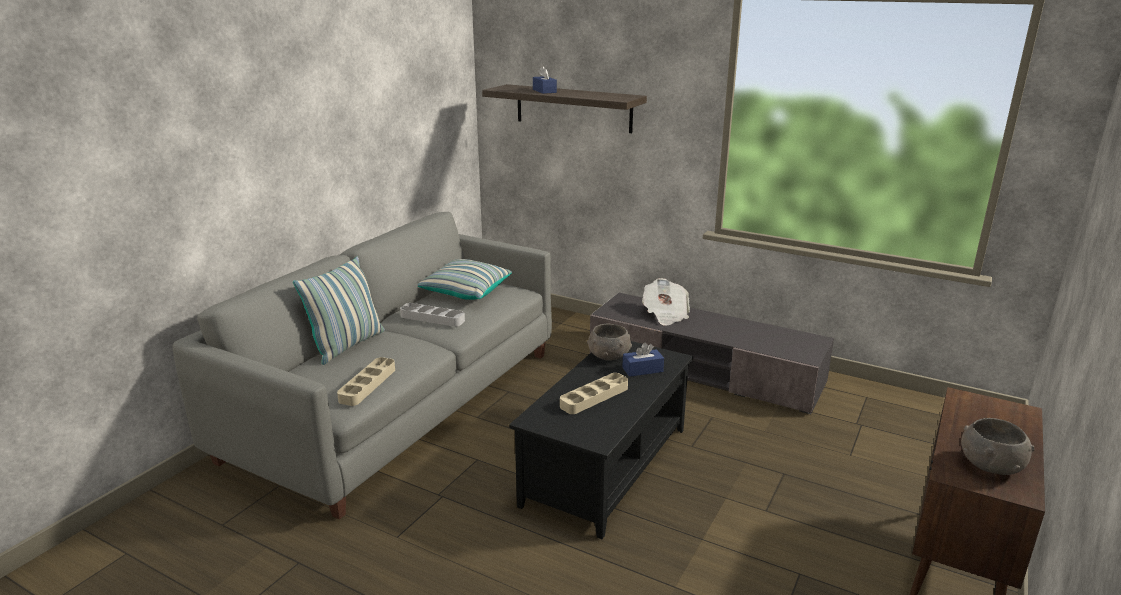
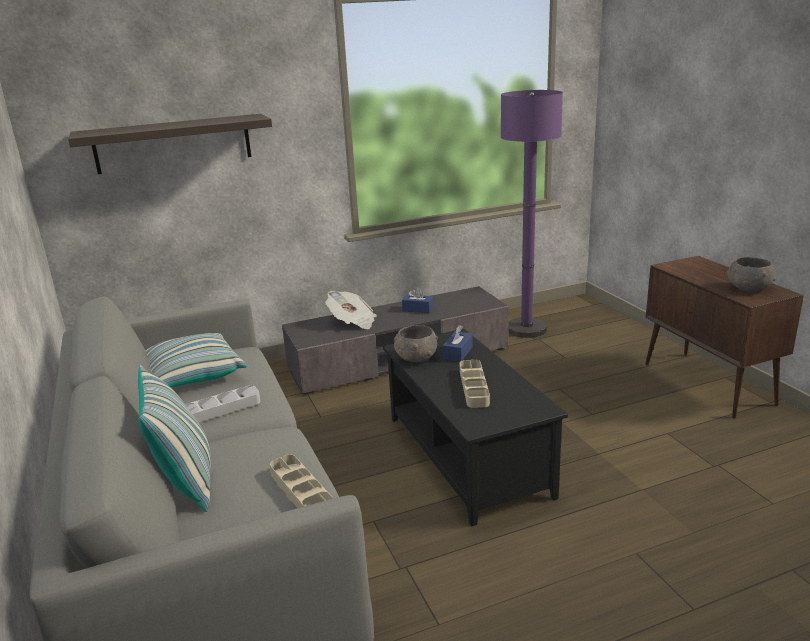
camera: 50 degrees left, 0 degrees up
(544, 91) = (148, 127): blue tissue box -> blue tissue box (417, 309)
(868, 411) = (526, 329): none -> purple floor lamp

